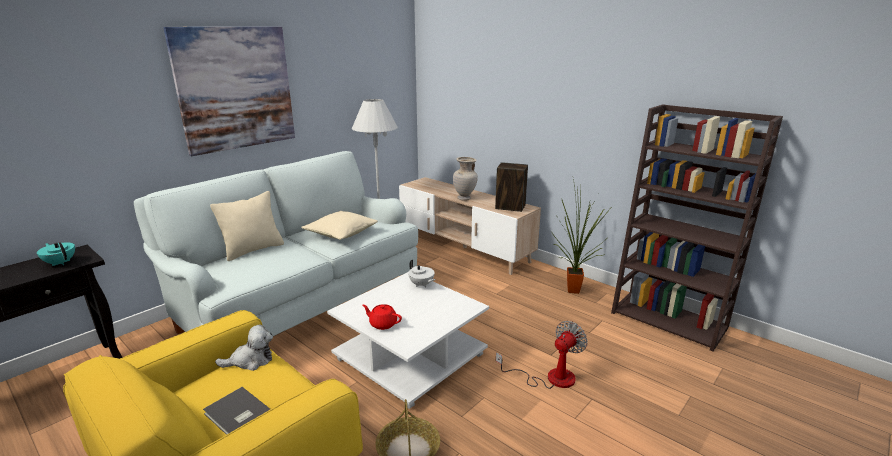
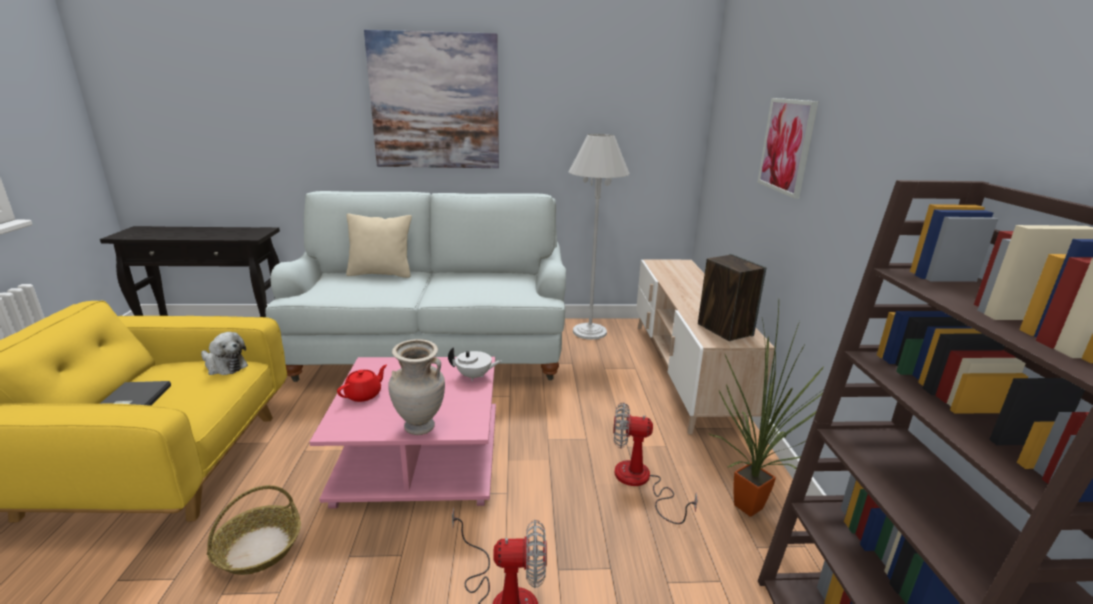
camera: 45 degrees right, 0 degrees up
(60, 263) = (239, 234): turquoise teapot -> none
(341, 233) = (468, 285): beige pillow -> none
(382, 324) = (364, 394): red teapot -> red teapot turned 60 degrees clockwise
(410, 356) = (422, 457): white coffee table -> pink coffee table
(421, 285) = (474, 376): white teapot -> white teapot turned 90 degrees counterclockwise
(464, 198) = (685, 298): beige vase -> beige vase (419, 428)
(516, 95) = (786, 146): none -> picture
(525, 304) = (640, 482): none -> fan

